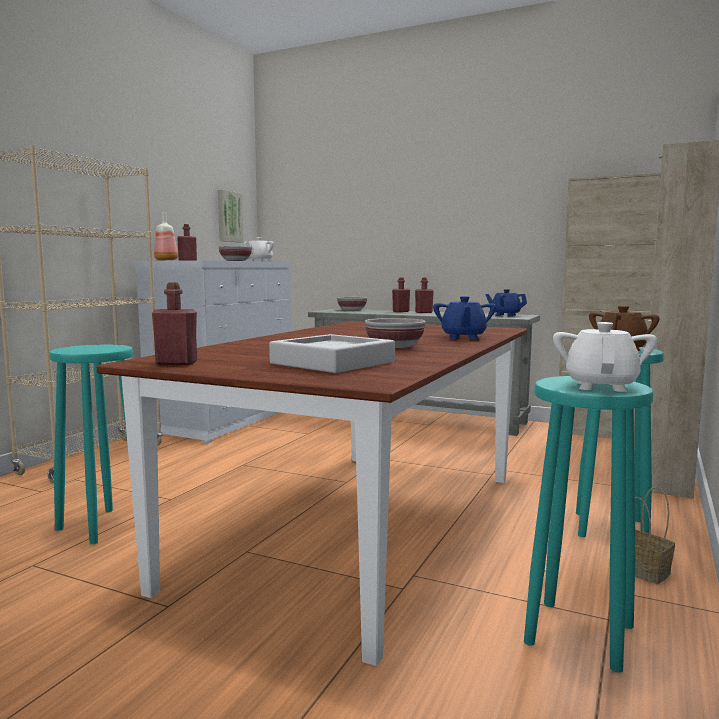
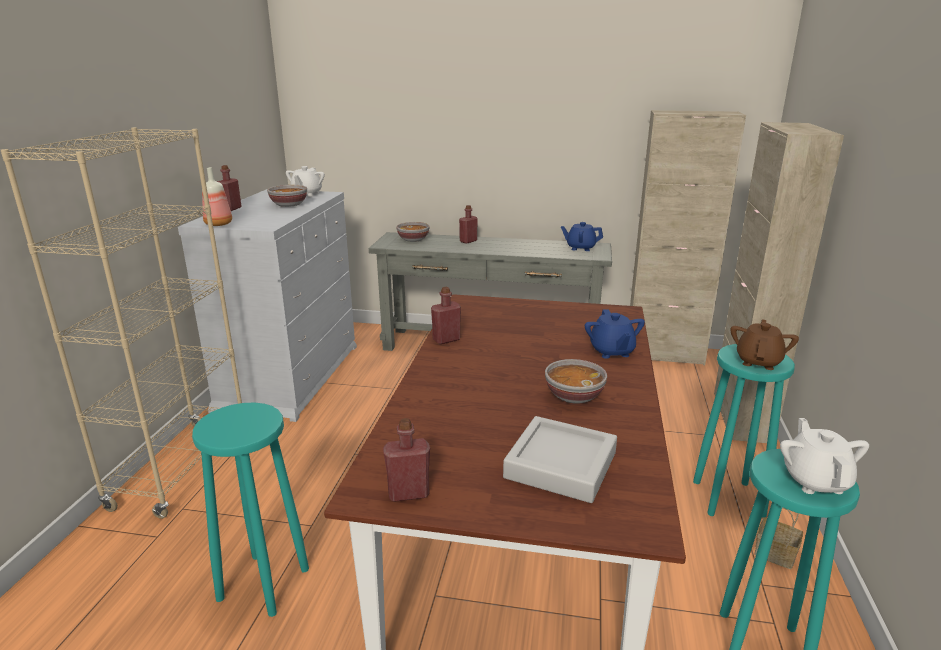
camera: 15 degrees left, 15 degrees up
(229, 216) = (256, 133): picture -> none
(424, 312) = (494, 243): red bottle -> red bottle (446, 340)

